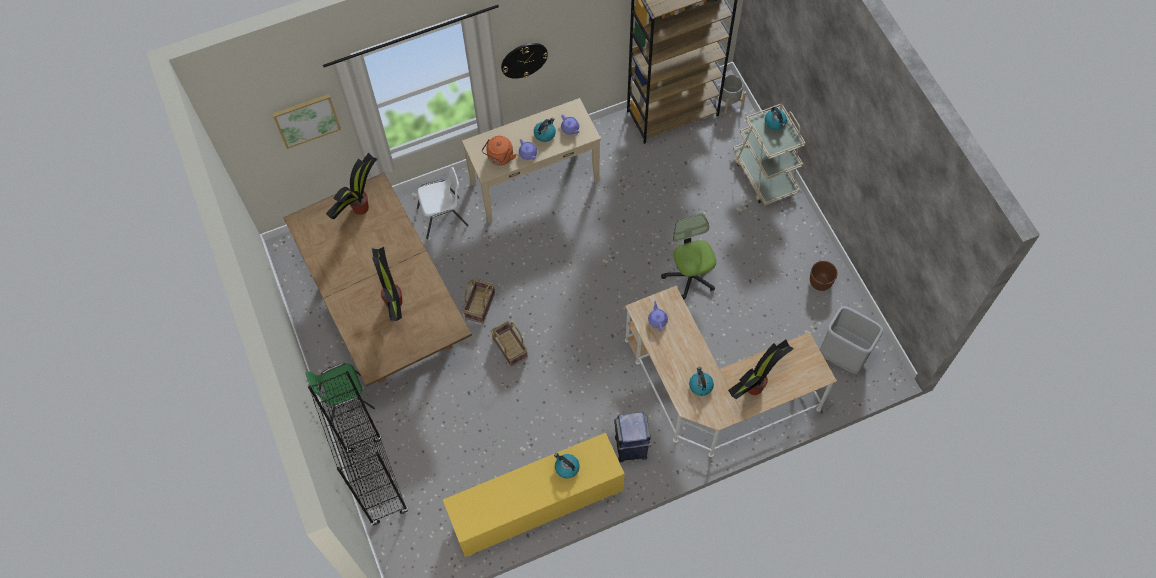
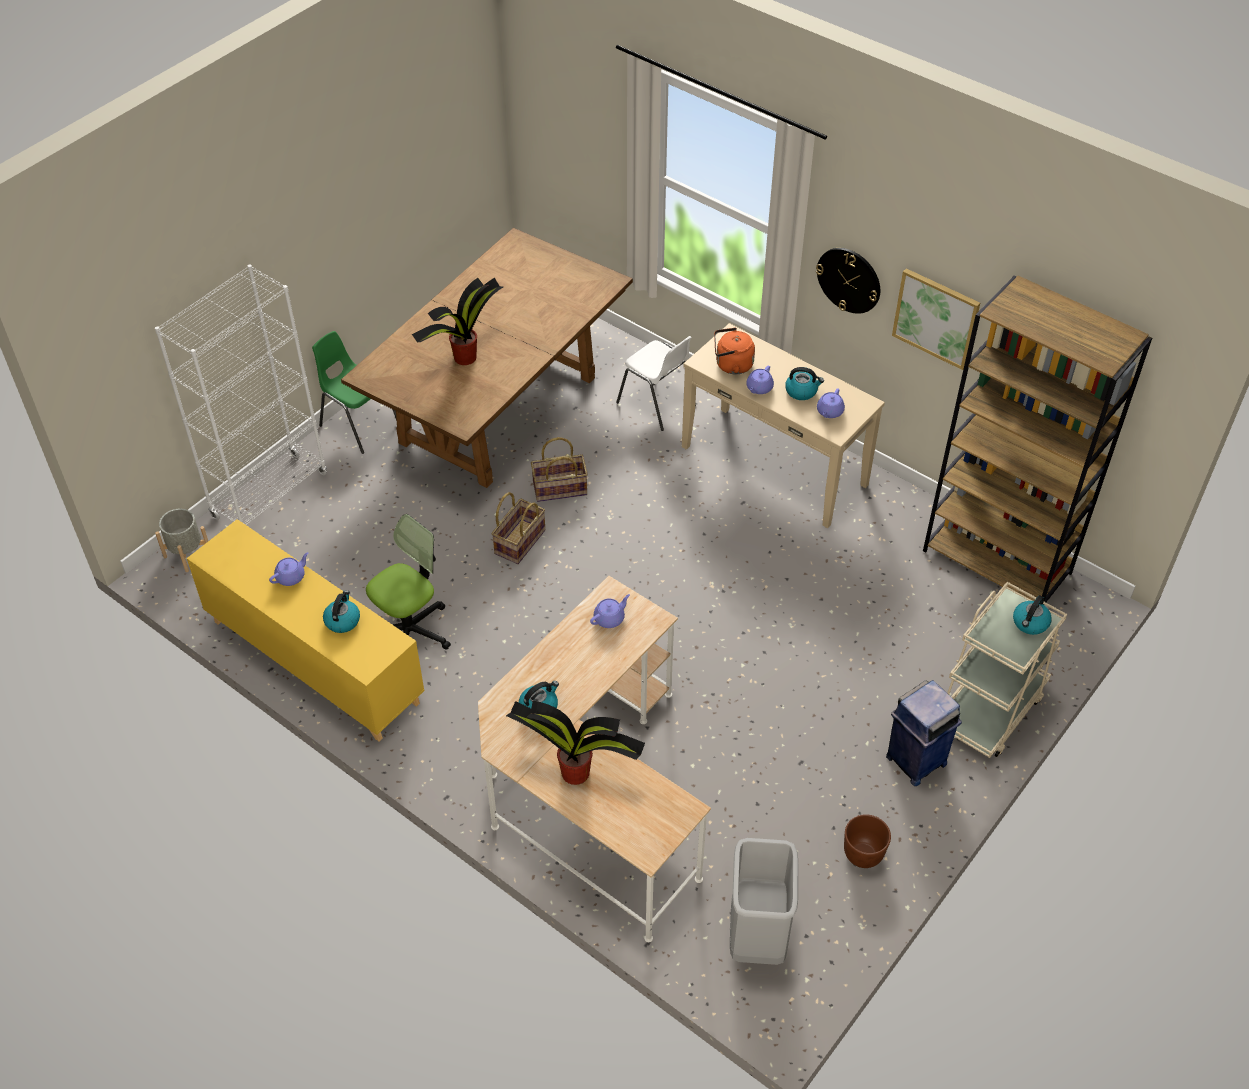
camera: 60 degrees right, 15 degrees down
(306, 120) = (594, 129): picture -> picture (936, 318)
(360, 208) = (569, 279): potted plant -> none
(376, 481) = (270, 495): black bookcase -> white bookcase
(513, 484) = (291, 577): none -> purple teapot
(630, 448) = (452, 728): blue trash can -> blue trash can (915, 761)
(690, 275) = (757, 687): office chair -> office chair (410, 631)
(729, 102) = (1072, 618): grey planter -> grey planter (187, 554)

